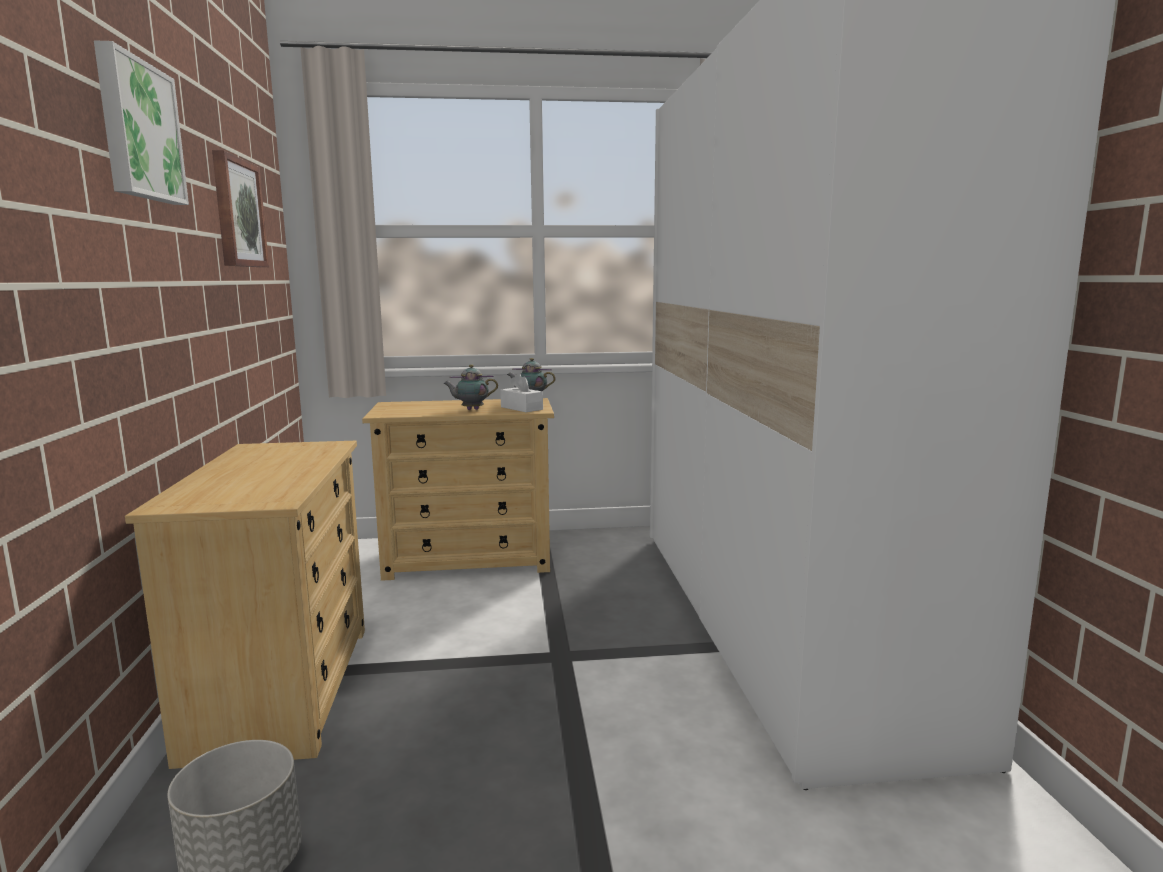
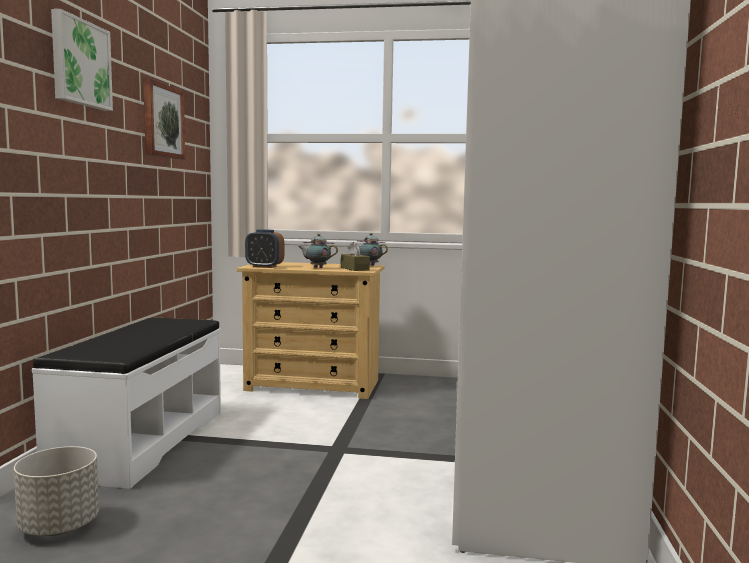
camera: 15 degrees right, 5 degrees down
(283, 688) = (140, 442): beige dresser -> white bench
(399, 413) = (264, 266): none -> alarm clock
(521, 408) = (354, 269): white tissue box -> brown tissue box

